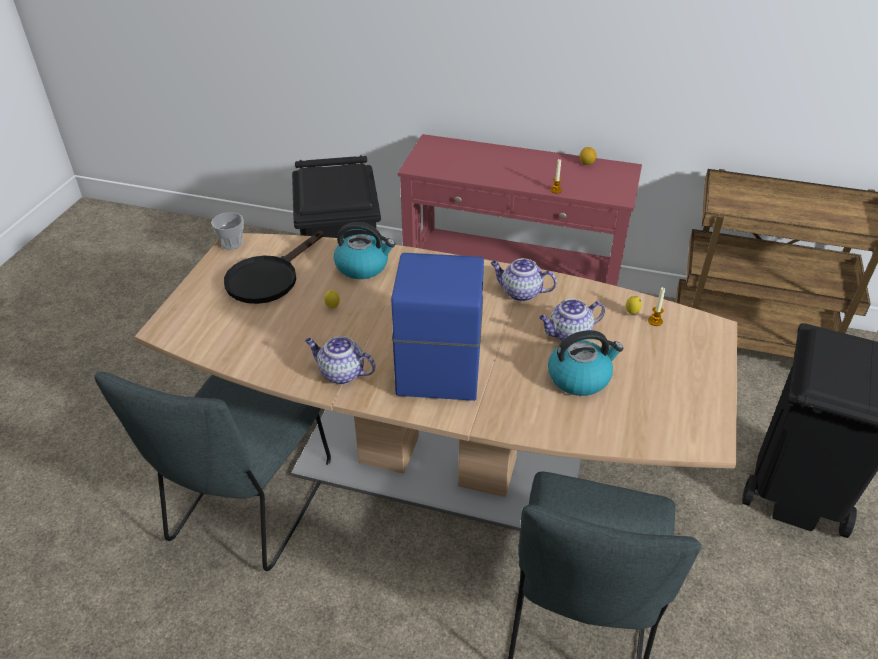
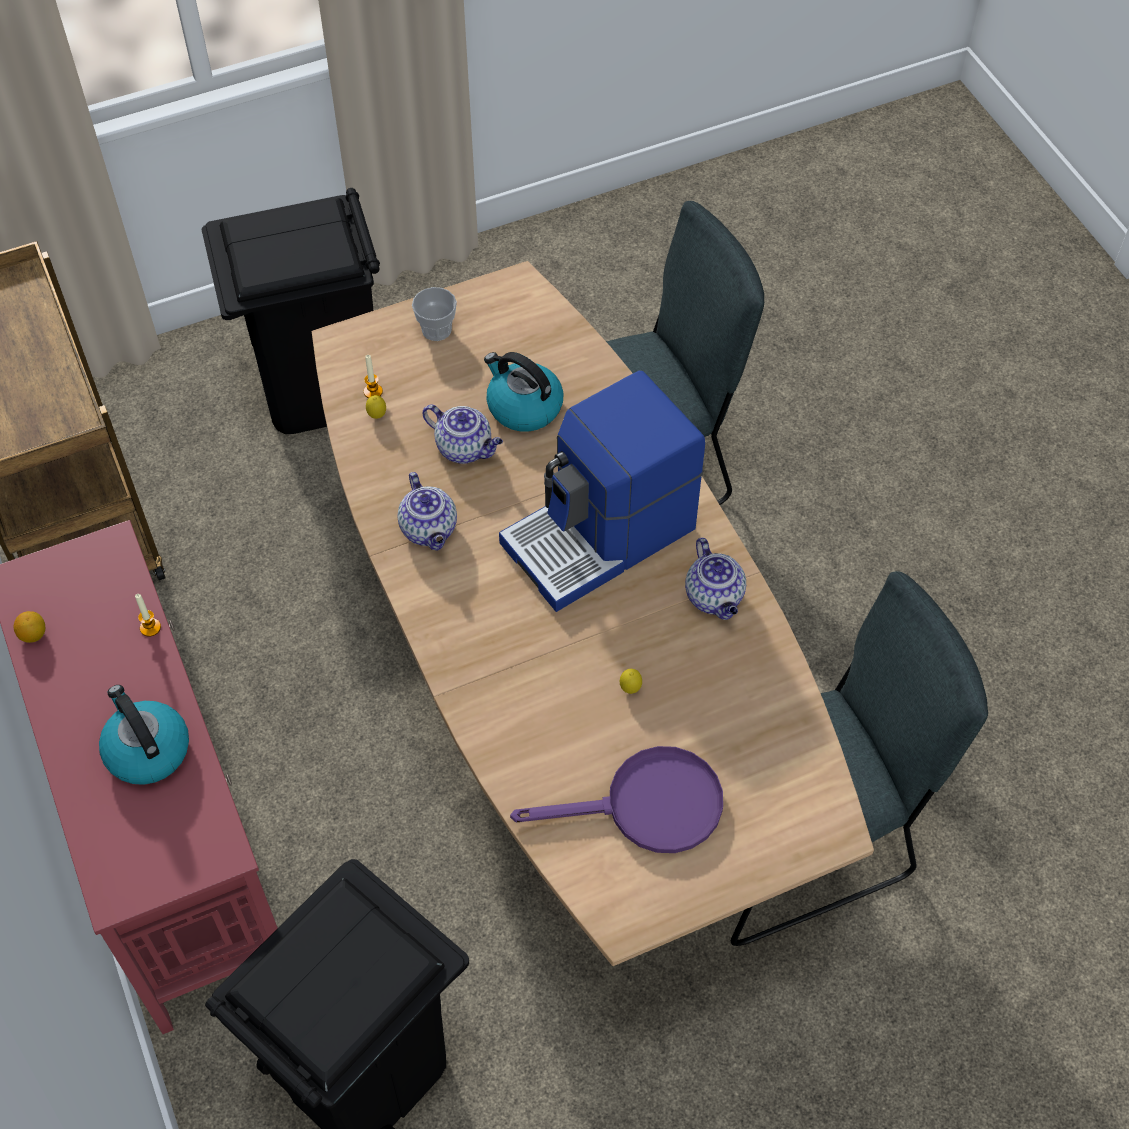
camera: 130 degrees left, 15 degrees up
(232, 243) = (626, 923): cup -> cup (436, 330)
(268, 278) = (647, 806): black frying pan -> purple frying pan
(363, 266) = (527, 722): kettle -> kettle (146, 750)

